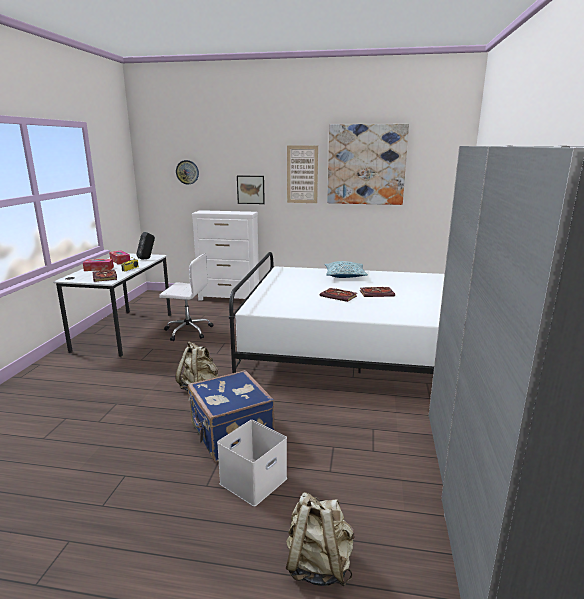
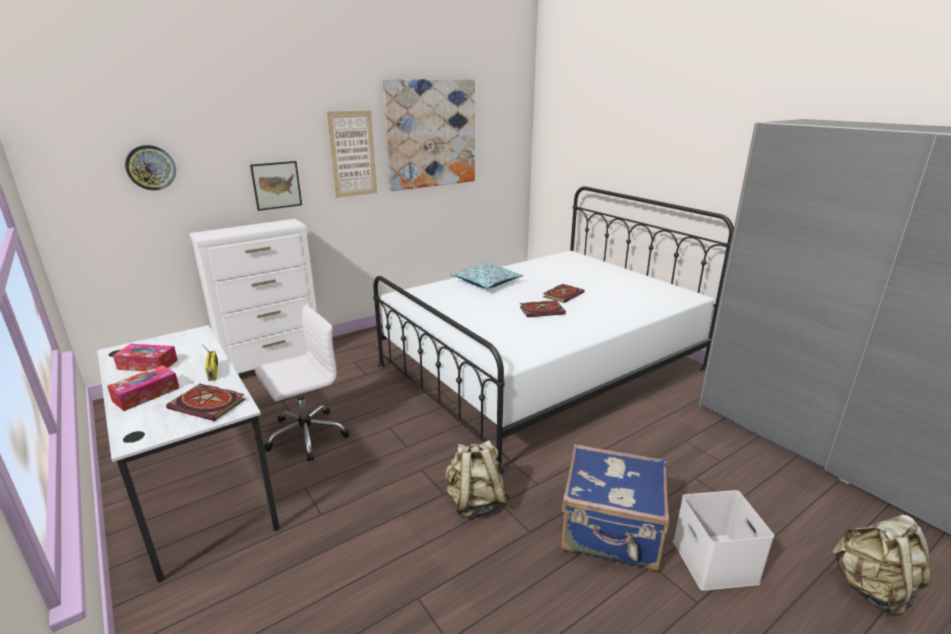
camera: 45 degrees left, 5 degrees up
(147, 258) = (192, 343): black speaker -> none

